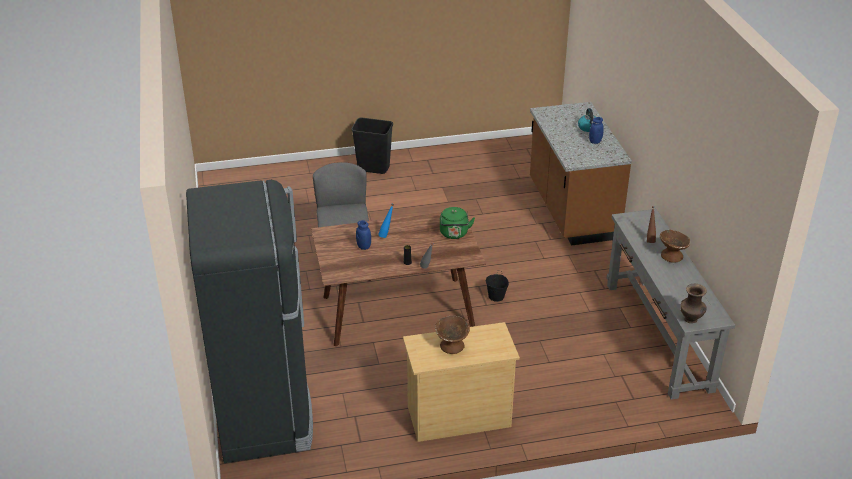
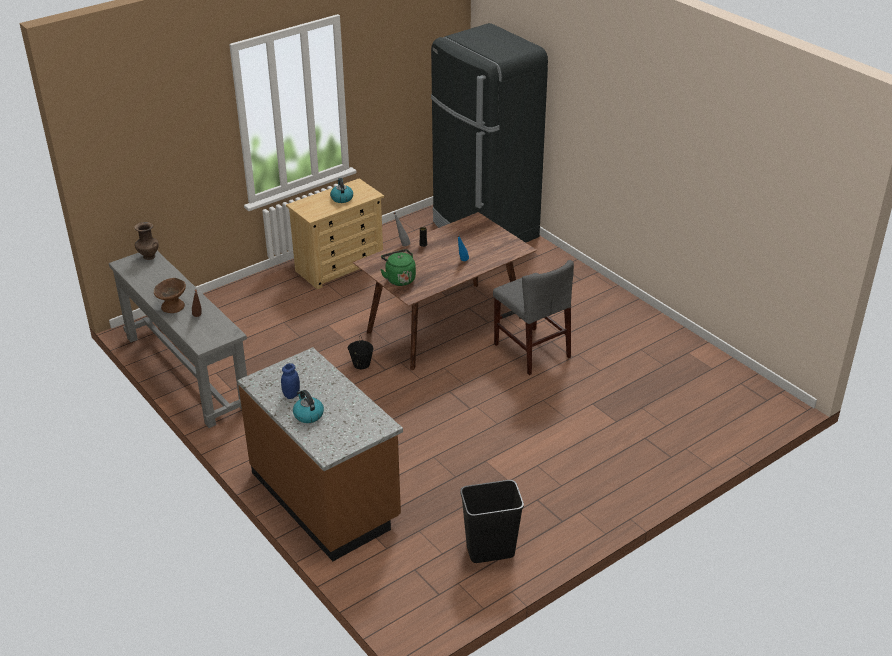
camera: 155 degrees right, 0 degrees up
(364, 246) = (473, 247): blue jar -> none
(374, 168) = (617, 482): black trash can -> black trash can (490, 551)
(452, 346) = (341, 198): brown bowl -> kettle

